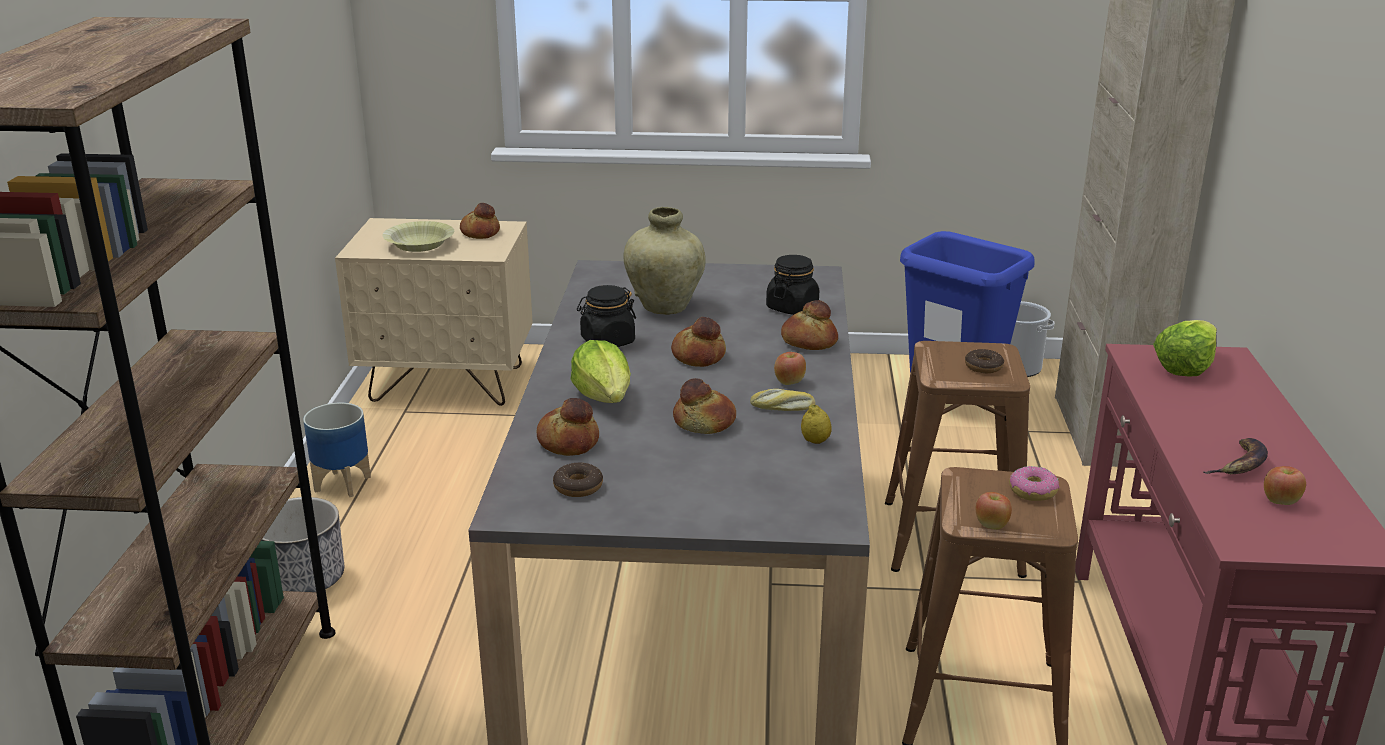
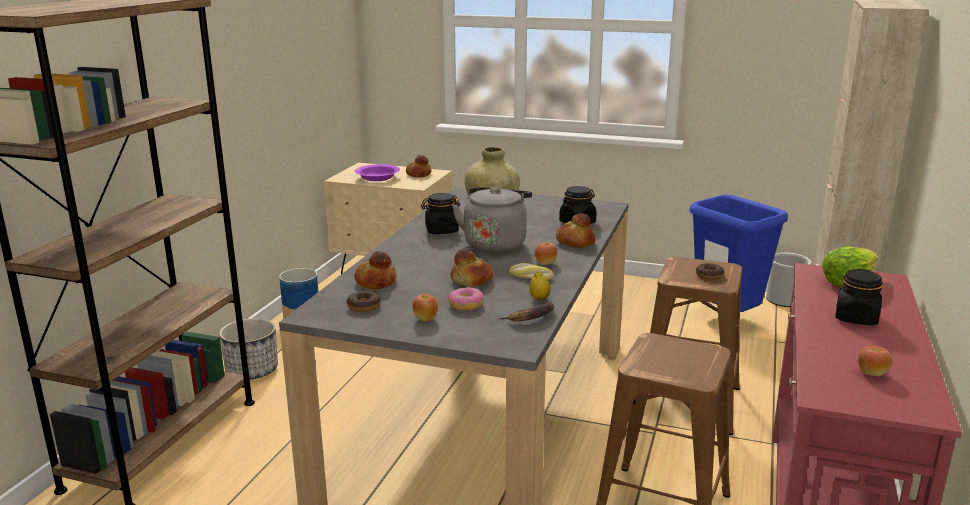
camera: 15 degrees right, 5 degrees down
(419, 245) = (377, 178): yellow bowl -> purple bowl
(605, 397) = (417, 260): lettuce -> none
(699, 356) = (495, 243): bread -> grey kettle
(991, 525) = (655, 371): apple -> apple (425, 319)
(1032, 491) = (699, 354): donut -> donut (466, 305)
(1222, 421) = (856, 318): none -> black jar
(1240, 464) = (853, 346): banana -> banana (531, 317)

